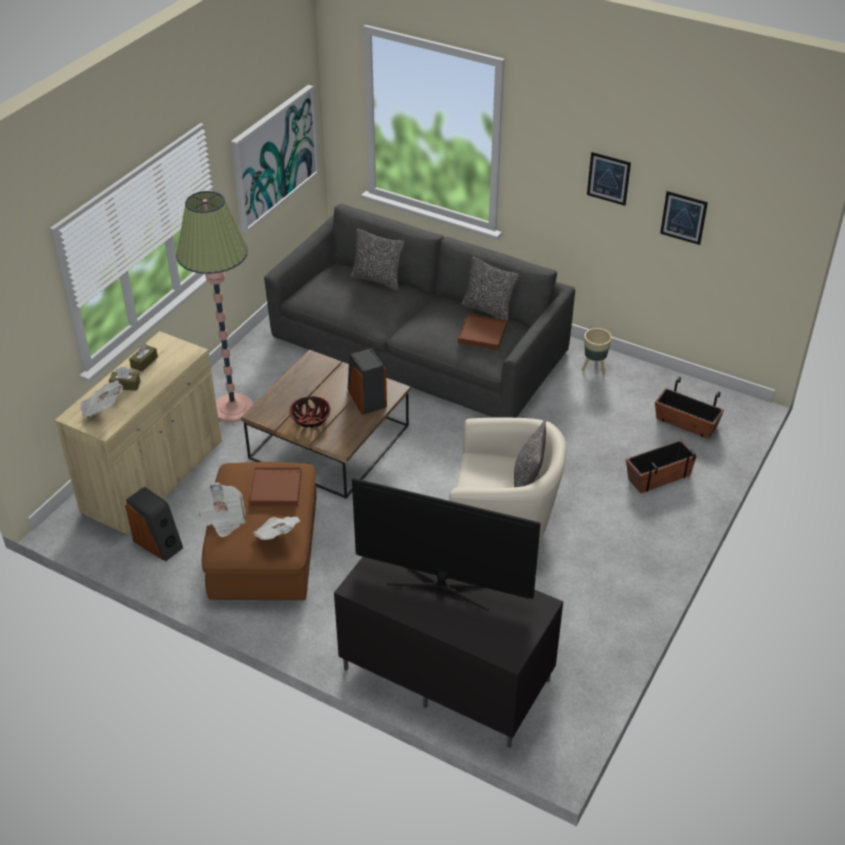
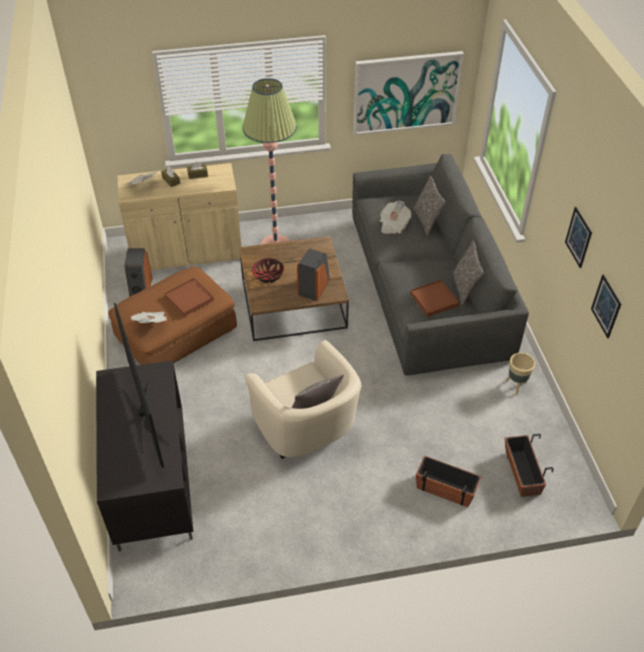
camera: 50 degrees right, 5 degrees up
(223, 519) = (144, 293): newspaper -> newspaper (393, 225)

